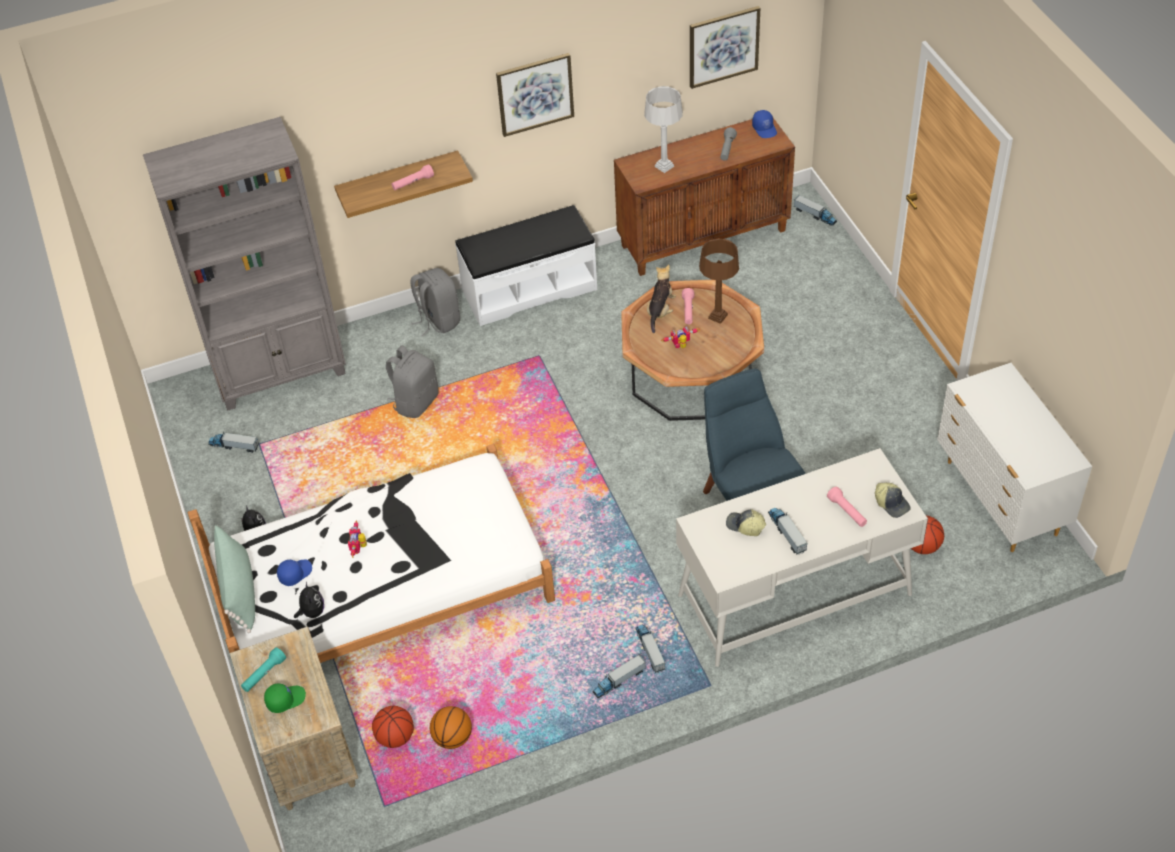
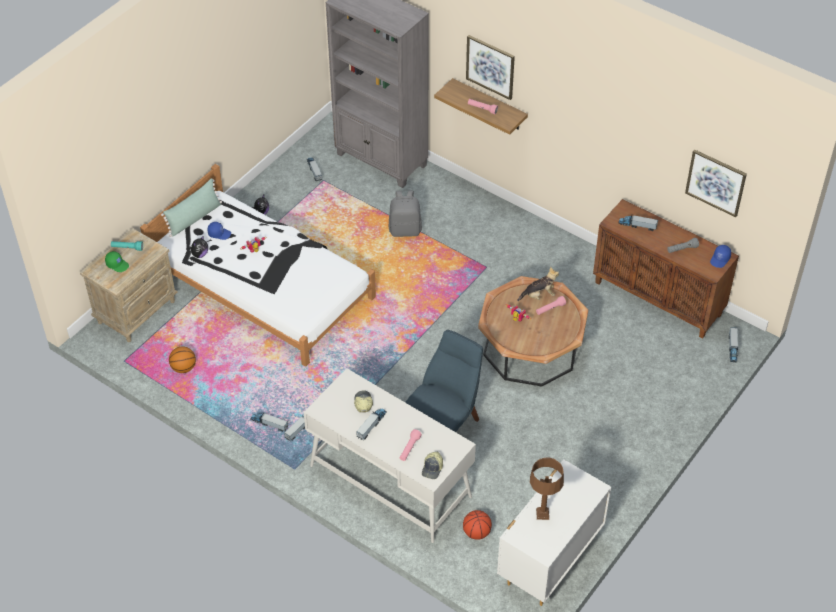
camera: 55 degrees right, 0 degrees up
(395, 737) = (169, 343): basketball -> none
(438, 320) = (477, 206): grey backpack -> none
(529, 289) = (537, 235): white bench -> none
(535, 94) = (582, 115): picture -> picture (490, 66)
(664, 166) = (637, 225): grey table lamp -> toy truck
(718, 316) = (558, 326): brown table lamp -> brown table lamp (543, 514)

